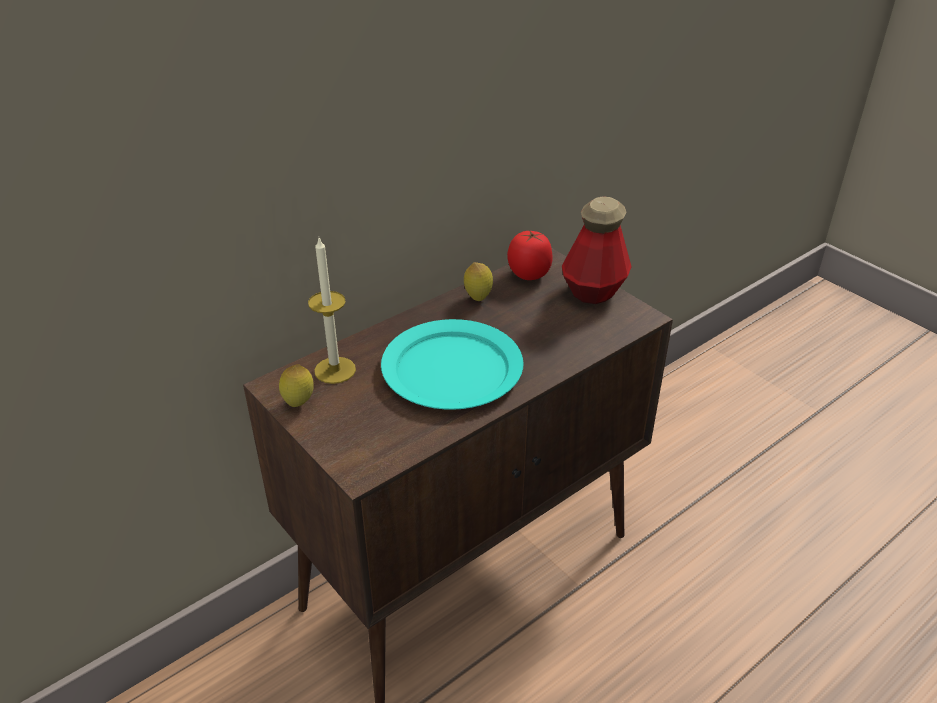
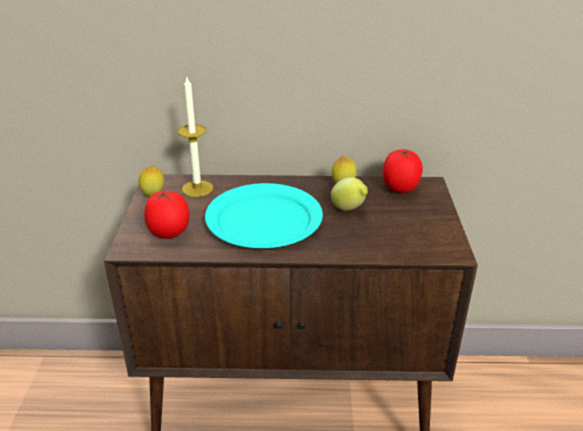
camera: 40 degrees right, 5 degrees down
(380, 433) = (169, 234): none -> tomato
(513, 318) = (349, 209): none -> lemon
(594, 291) = (436, 218): bottle -> none

